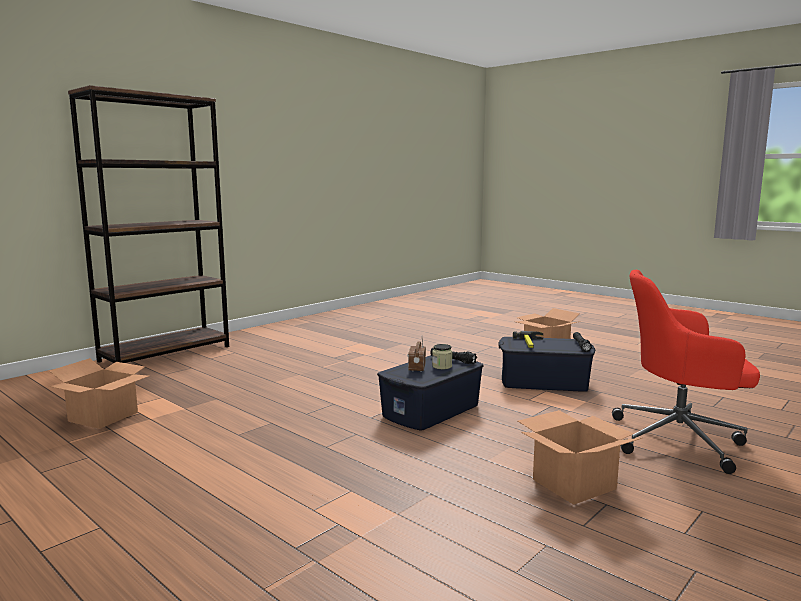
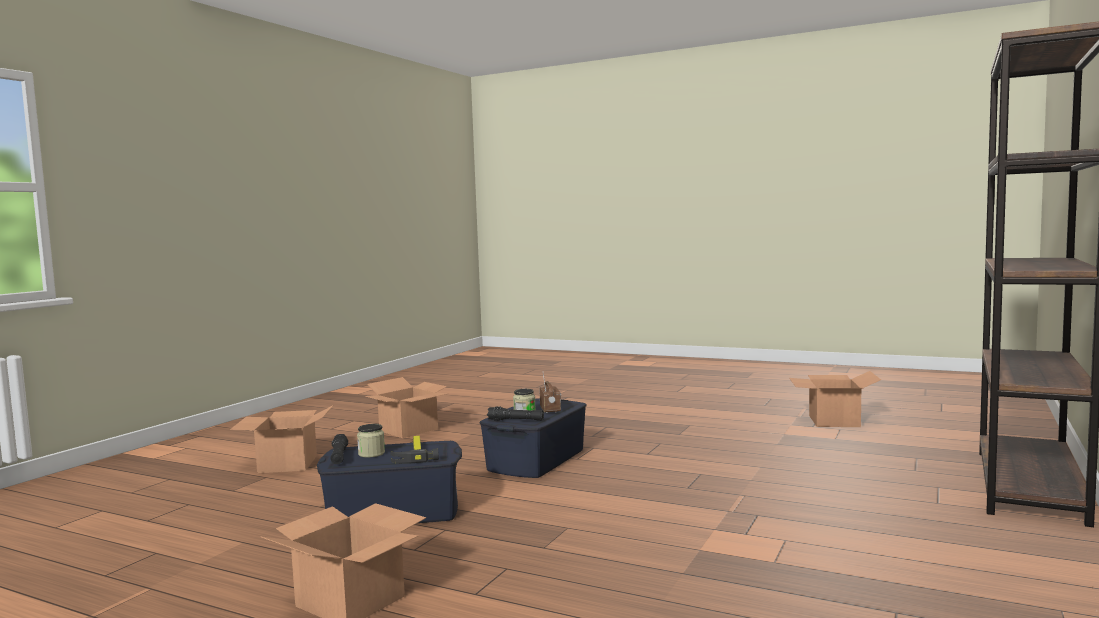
camera: 165 degrees right, 5 degrees down
(559, 346) = (371, 453): none -> jar
(680, 440) = (288, 464): red office chair -> cardboard box

